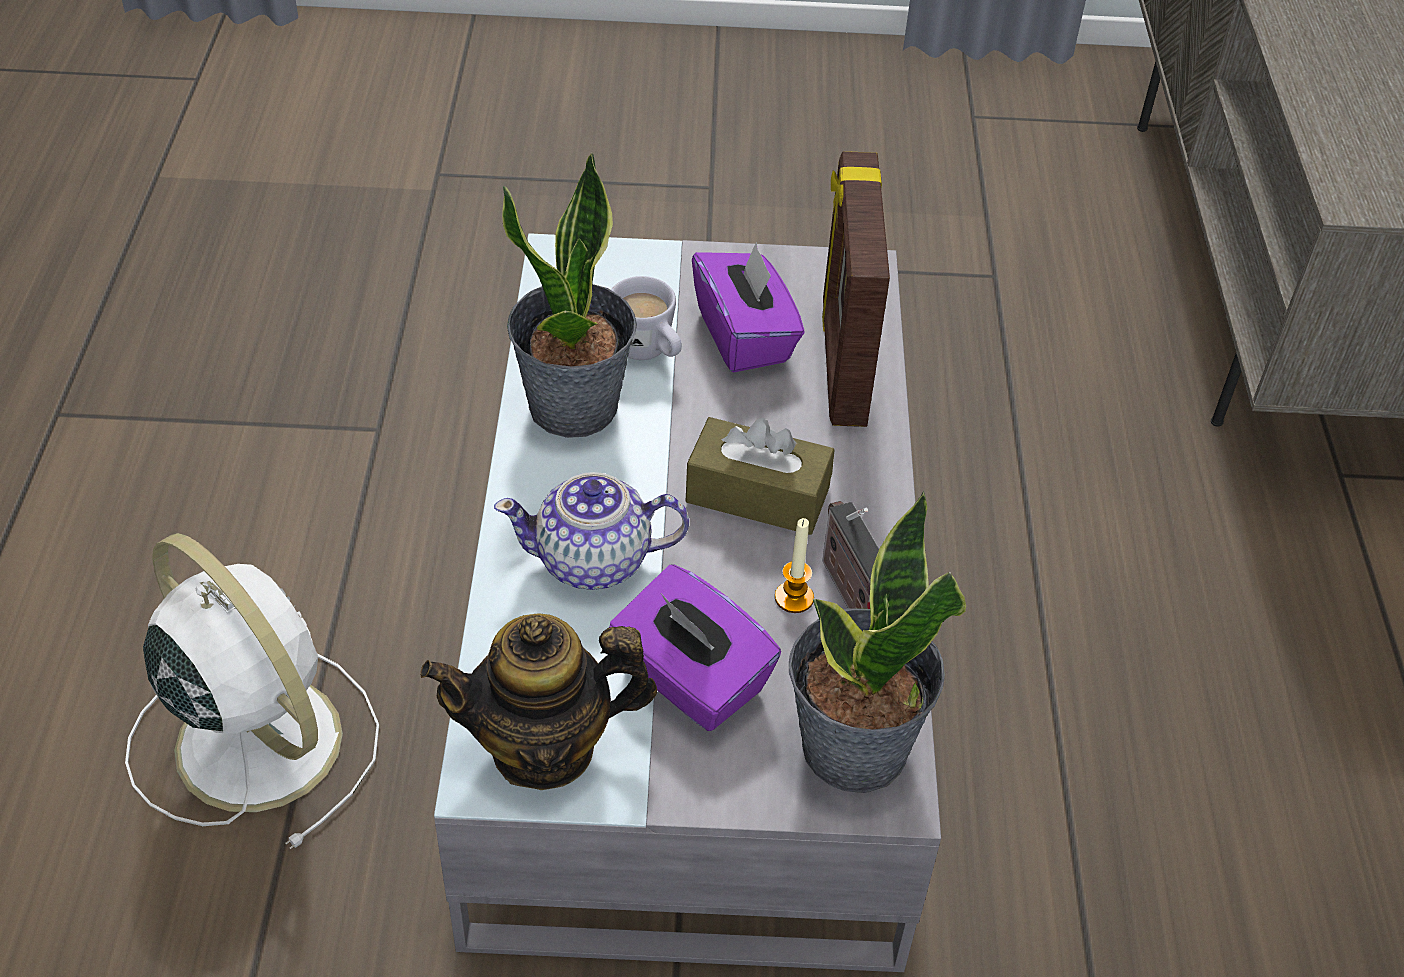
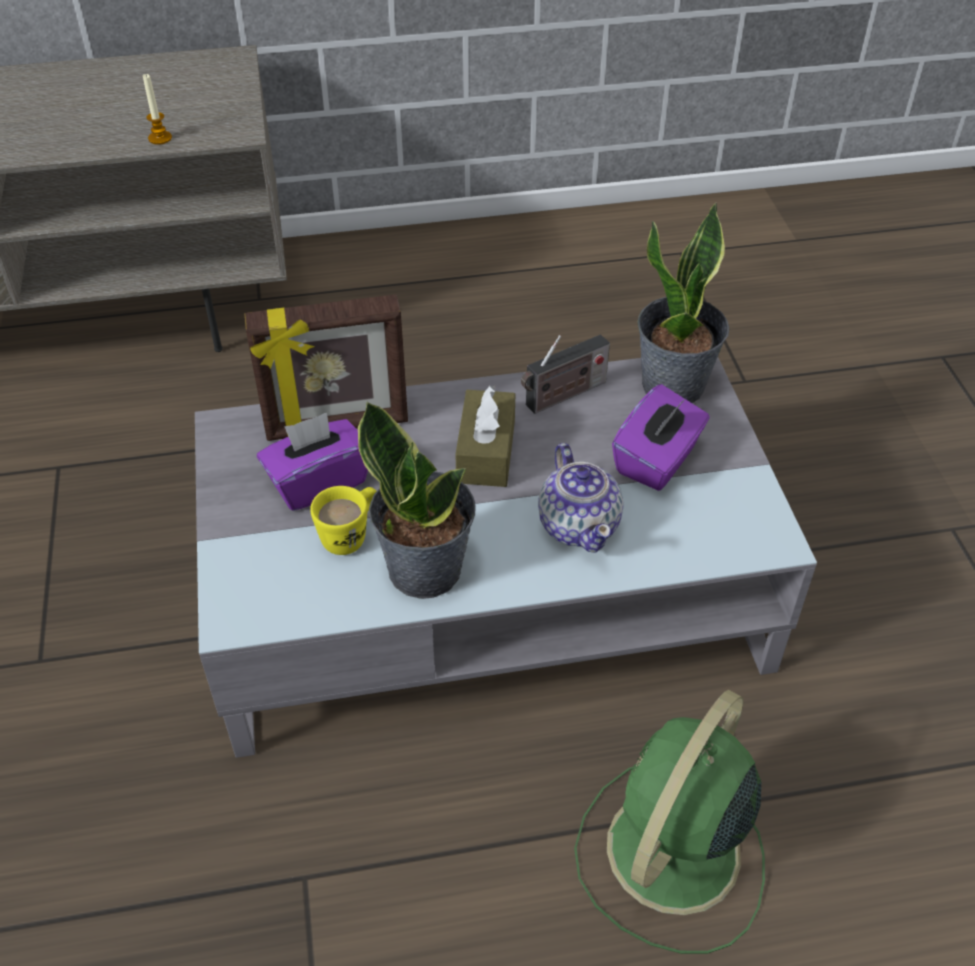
camera: 100 degrees left, 0 degrees up
(254, 738) = (670, 855): white fan -> green fan
(544, 748) = (742, 519): teapot -> none
(649, 353) = (351, 535): white mug -> yellow mug
(794, 598) = (571, 423): candle -> candle (160, 138)

